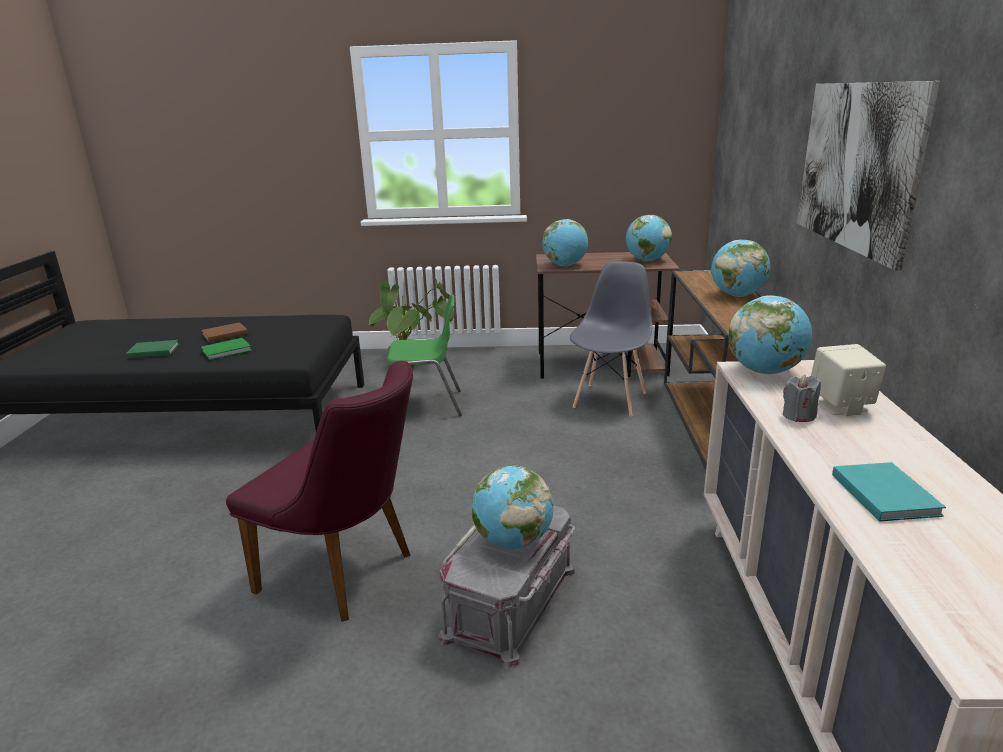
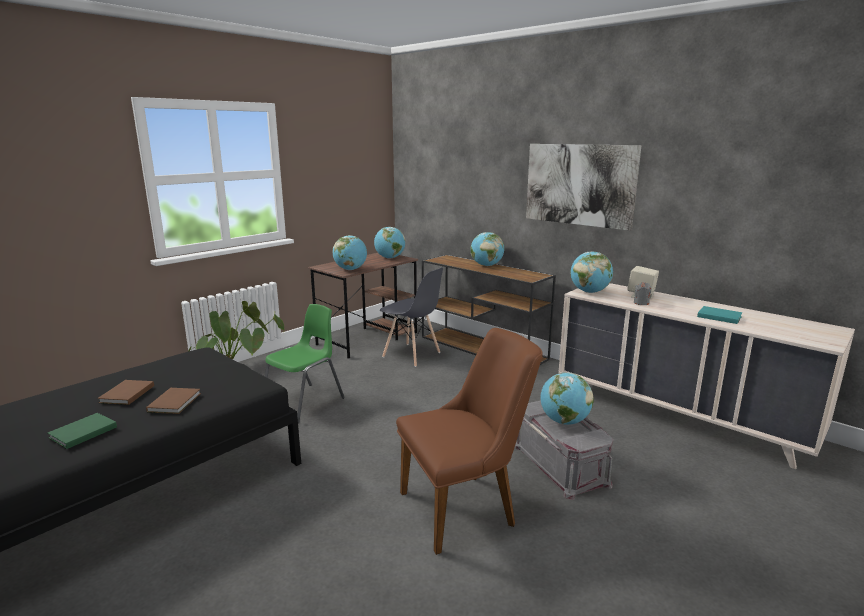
camera: 50 degrees left, 5 degrees down
(228, 351) = (176, 402): green book -> brown book
(347, 574) = (467, 507): purple chair -> brown chair
(610, 399) = (411, 355): grey chair -> grey chair turned 150 degrees clockwise

